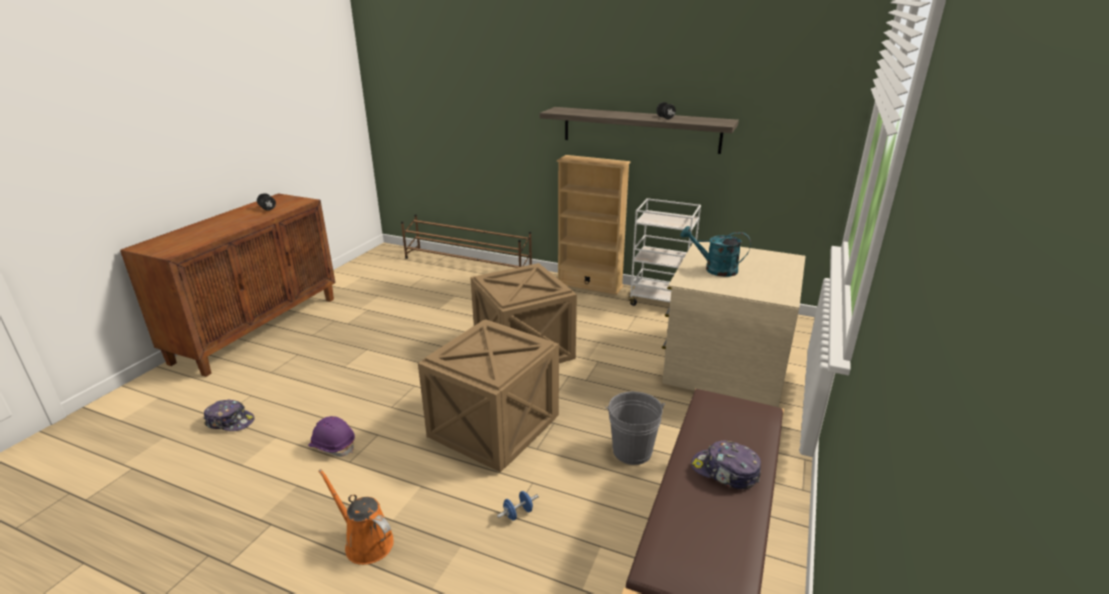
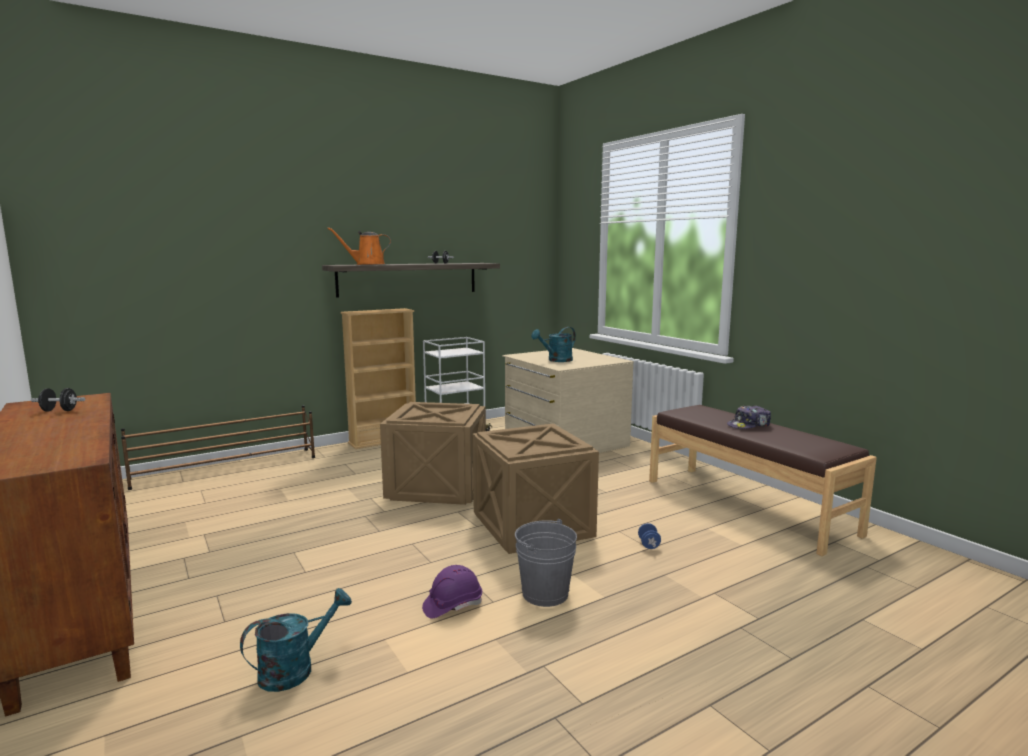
camera: 55 degrees left, 15 degrees down
(230, 421) = (295, 669): cap -> turquoise watering can
(365, 542) = (622, 615): orange watering can -> orange watering can (367, 264)
(632, 451) = (622, 492): grey bucket -> grey bucket (545, 593)

